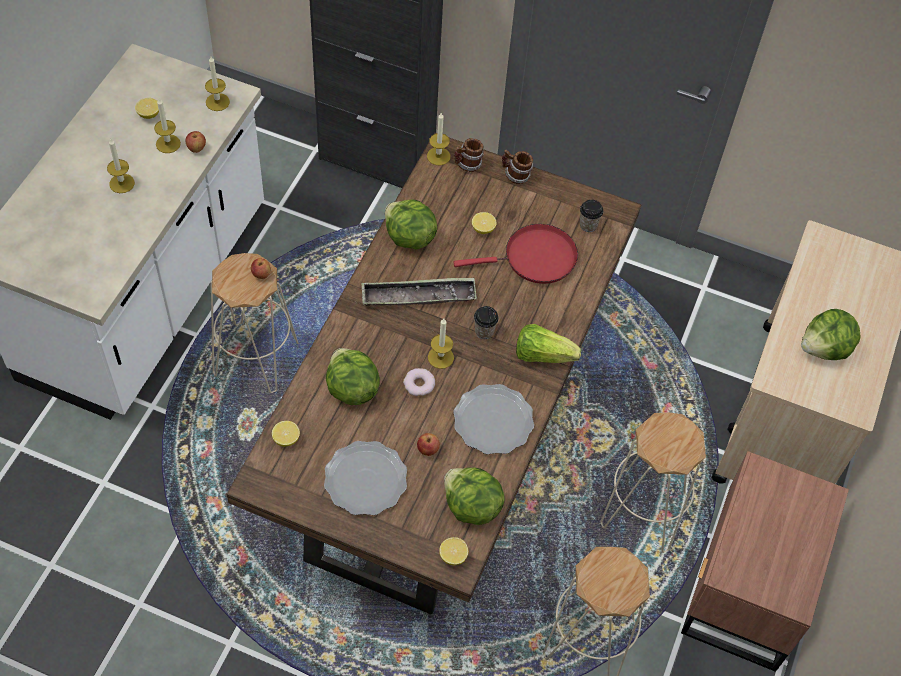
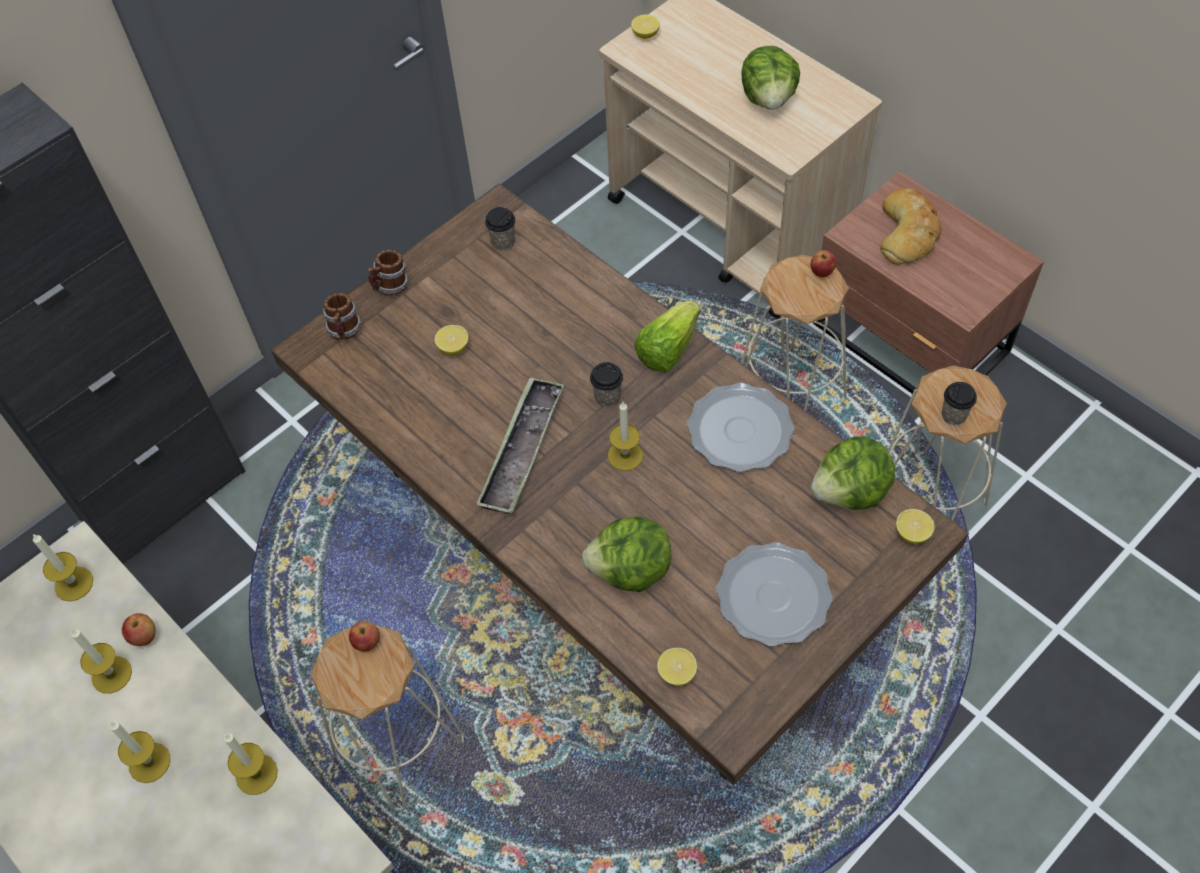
camera: 60 degrees left, 0 degrees up
(149, 114) = (37, 687): lemon -> lemon (645, 35)
(409, 238) = (425, 432): lettuce -> none
(419, 384) = (655, 492): donut -> none
(428, 450) = (754, 513): apple -> apple (822, 272)
(438, 156) = (312, 357): candle -> candle (256, 774)
(535, 258) = (525, 310): red frying pan -> none
(596, 578) = (954, 415): none -> cup
(785, 512) = (909, 231): none -> bread

